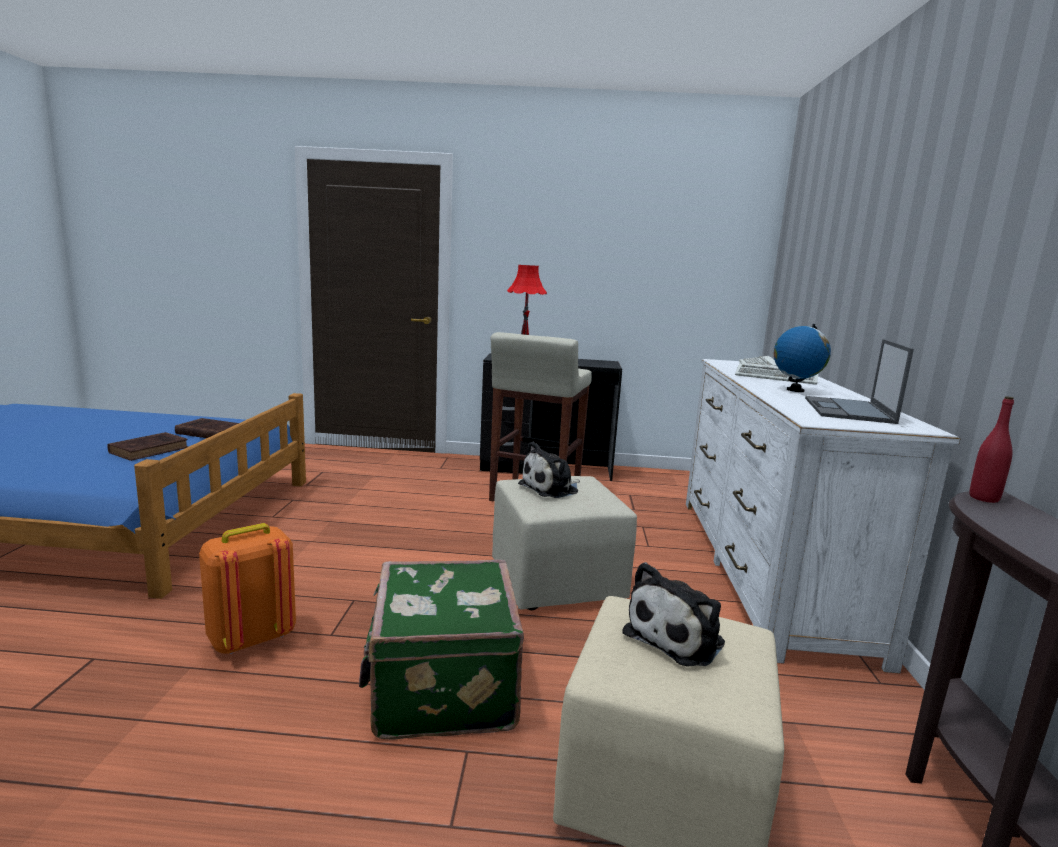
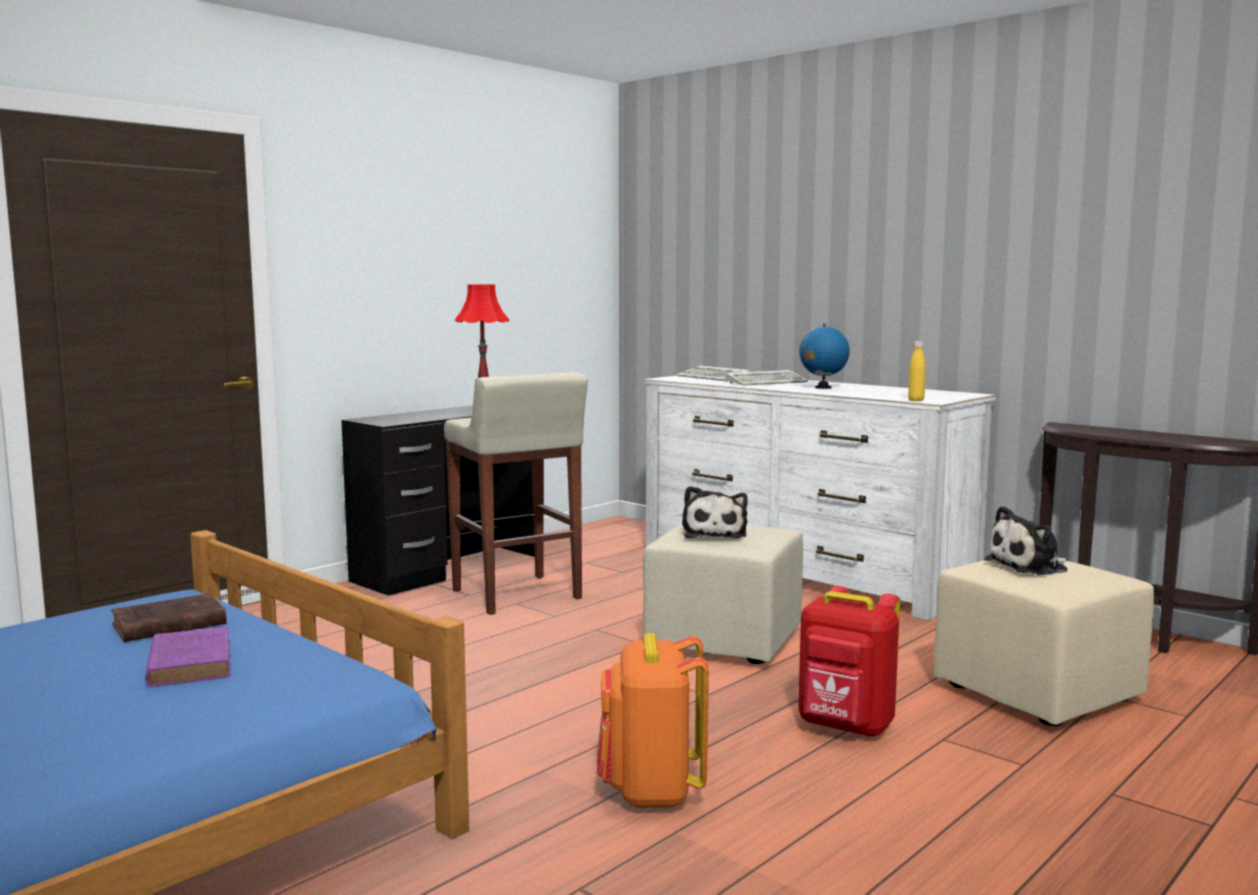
camera: 50 degrees left, 5 degrees down
(151, 450) = (190, 663): brown book -> purple book
(441, 687) = (845, 727): green suitcase -> red backpack
(678, 637) = (1030, 566): plush toy -> plush toy turned 75 degrees clockwise
(800, 417) = (916, 400): none -> yellow bottle
(849, 410) = (905, 392): laptop -> none
(984, 498) = (1062, 426): red bottle -> none

